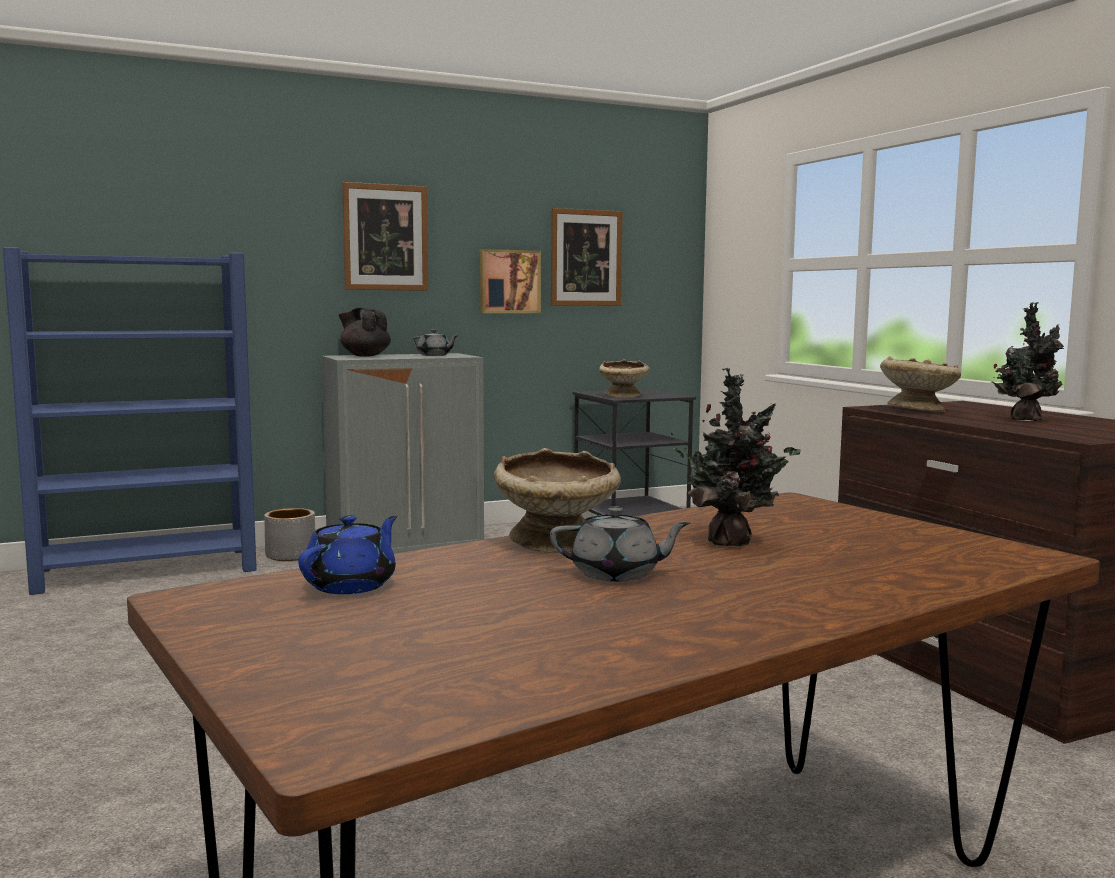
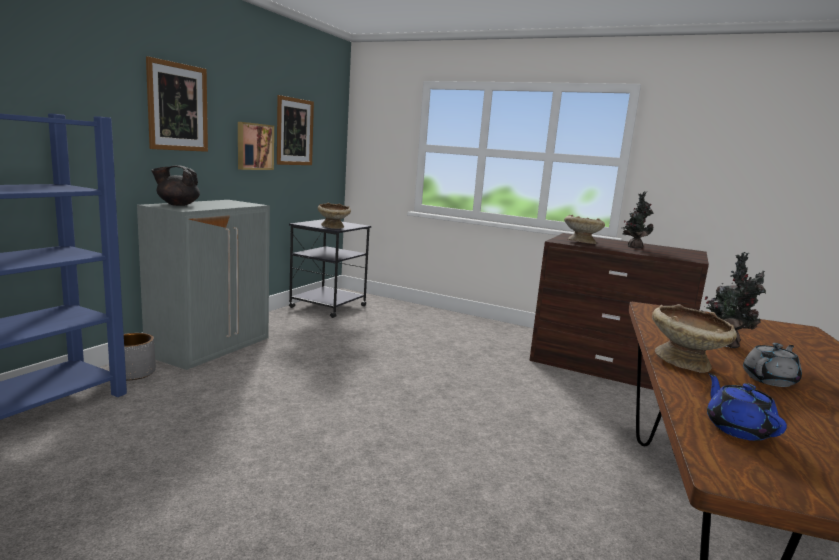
camera: 40 degrees left, 5 degrees up
(434, 355) = (228, 203): grey teapot -> none

